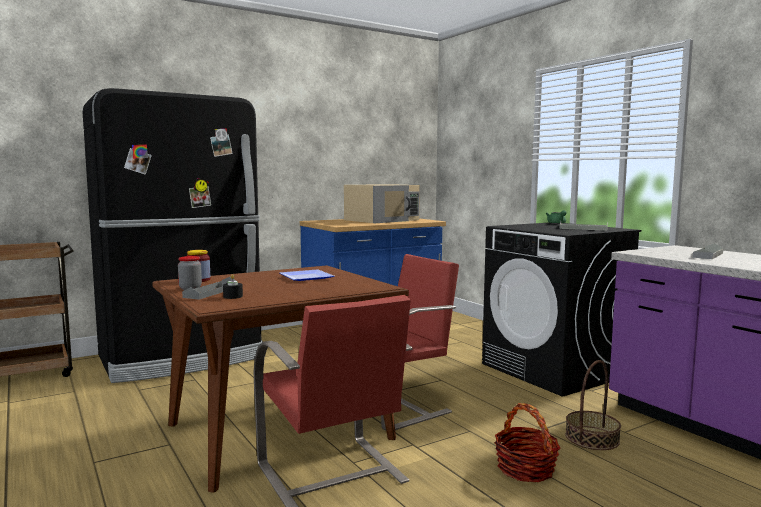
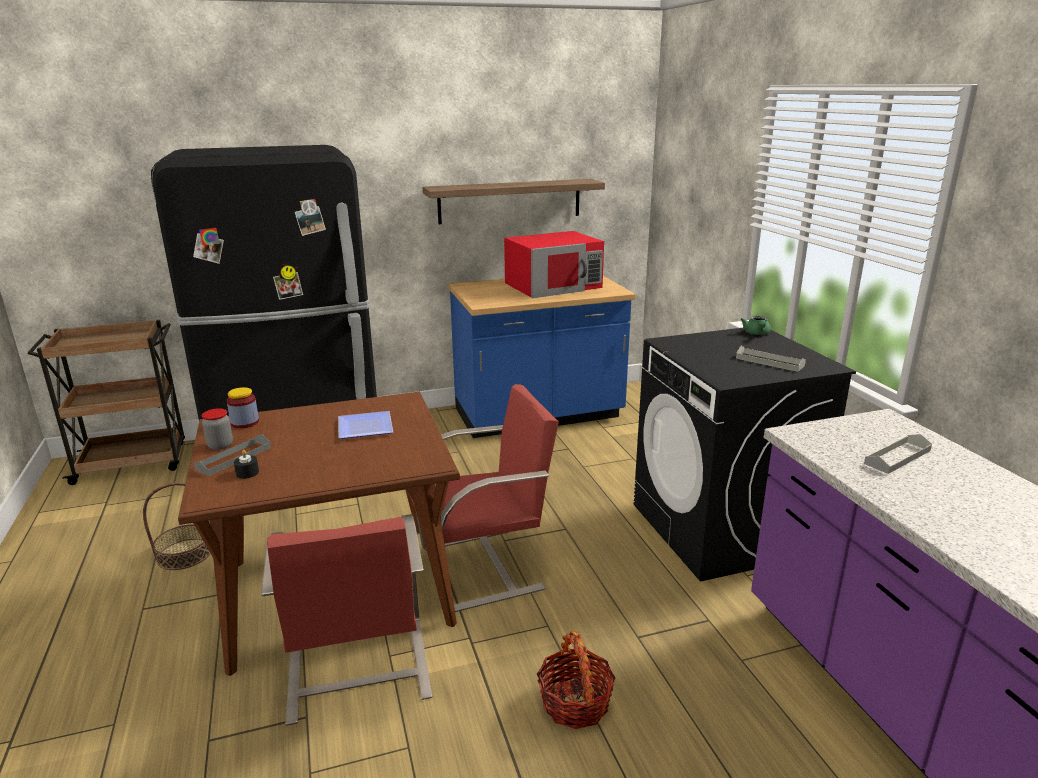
camera: 15 degrees right, 15 degrees up
(343, 161) = (510, 201): none -> shelf
(382, 220) = (554, 285): beige microwave -> red microwave
(592, 438) = (690, 664): basket -> basket (184, 554)

